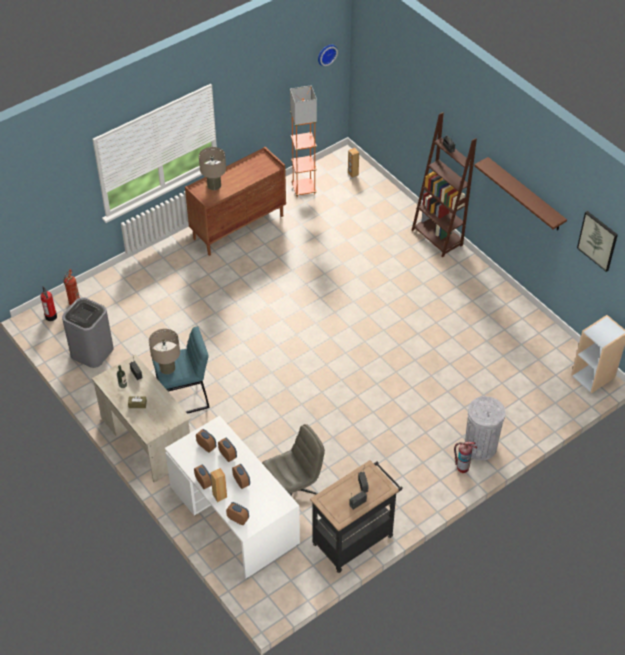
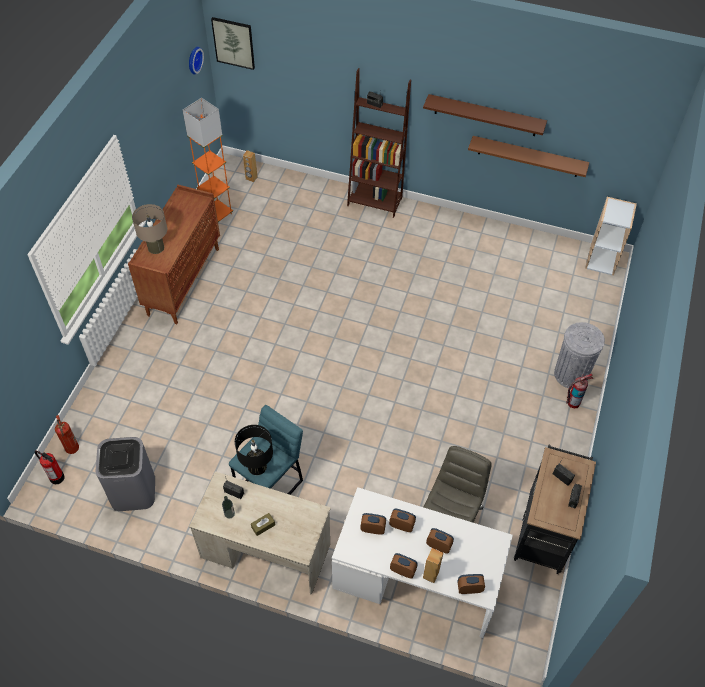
camera: 35 degrees left, 5 degrees up
(167, 368) = (257, 466): beige table lamp -> black table lamp
(553, 248) = (528, 156): none -> brown shelf
(598, 240) = (592, 126): picture -> picture (234, 42)

